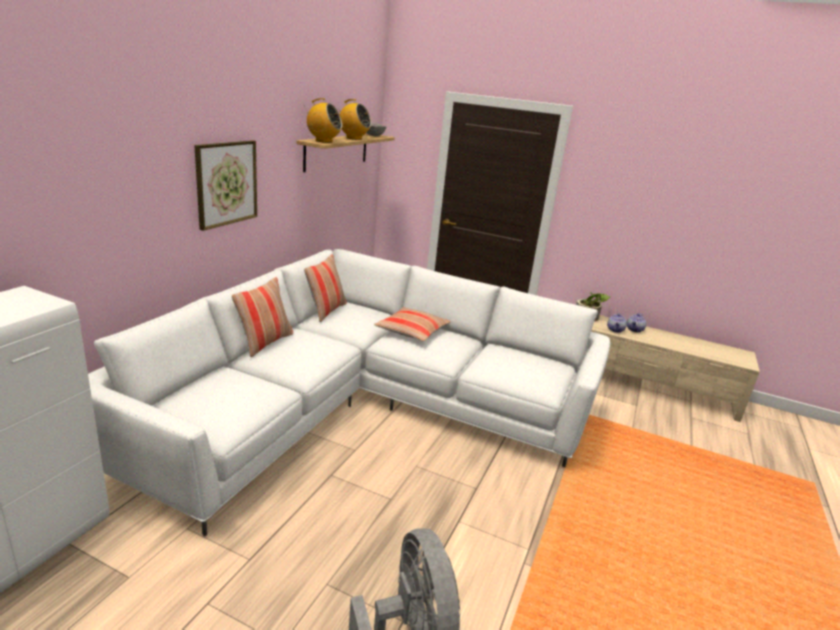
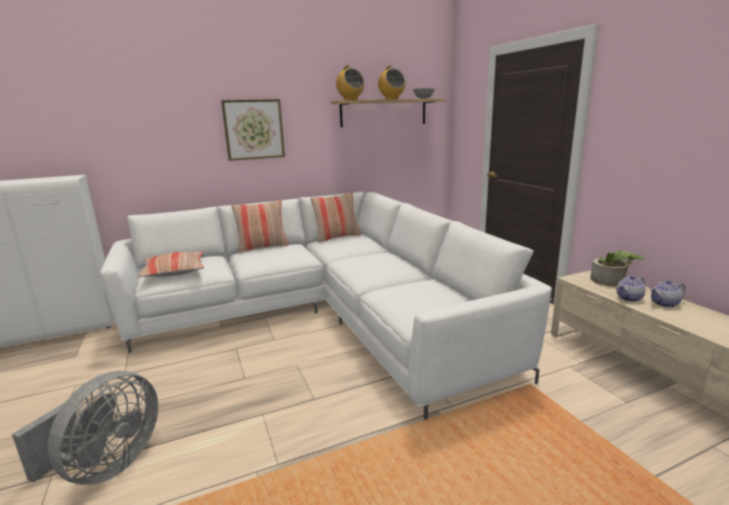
camera: 45 degrees right, 5 degrees down
(412, 331) = (375, 258): pillow -> pillow (174, 271)

